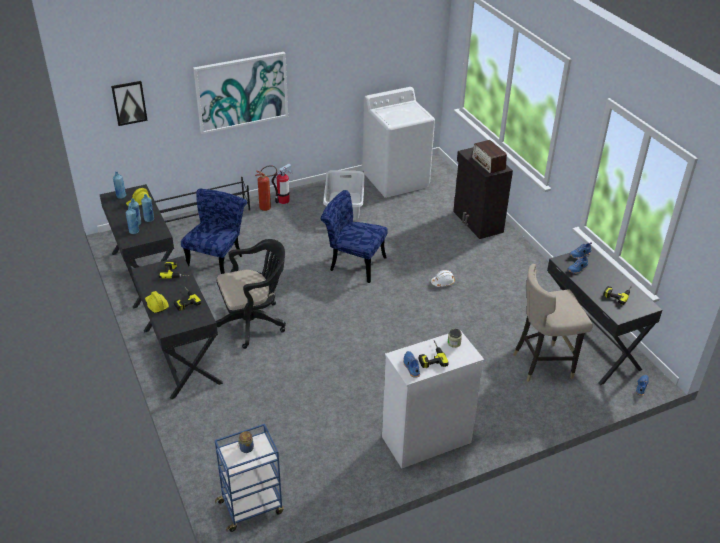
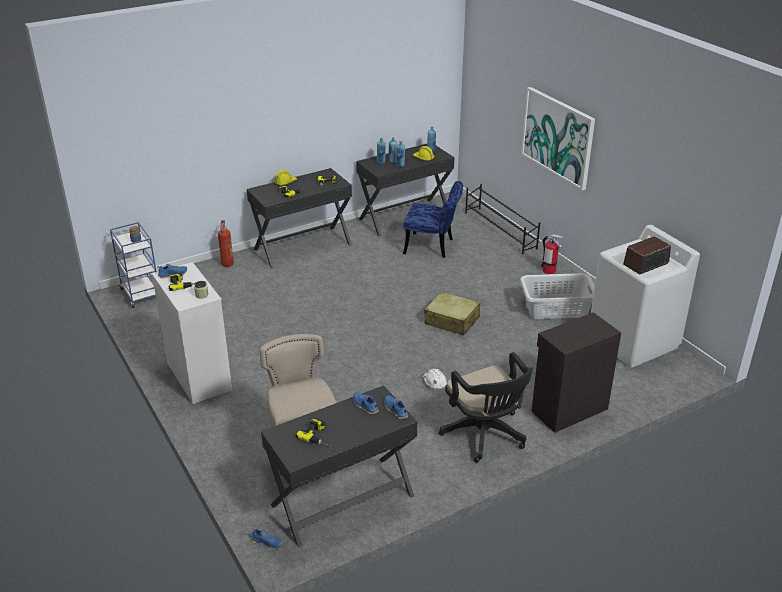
camera: 85 degrees right, 5 degrees down
(129, 103) = (489, 90): picture -> none
(253, 322) = (349, 274): black office chair -> black office chair (485, 436)
(268, 208) = (531, 263): fire extinguisher -> fire extinguisher (227, 265)
(353, 263) = (452, 321): blue chair -> beige suitcase
(488, 163) = (572, 335): radio -> radio (645, 264)

